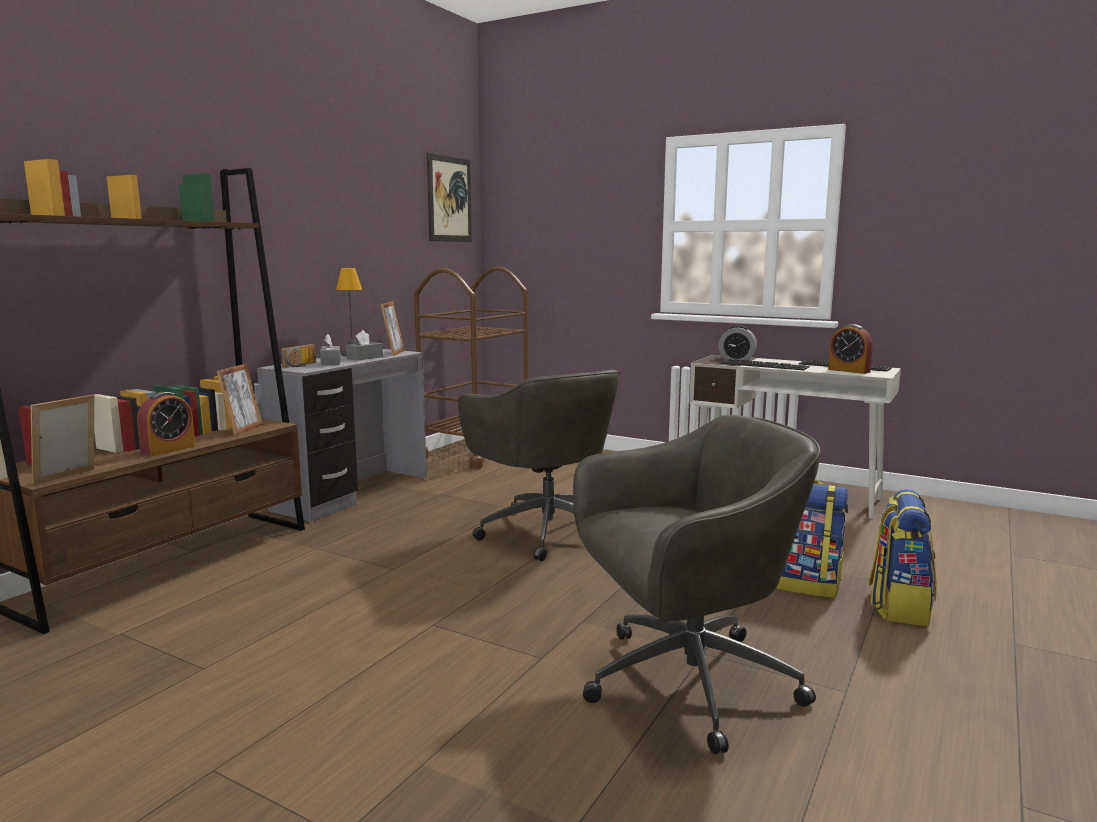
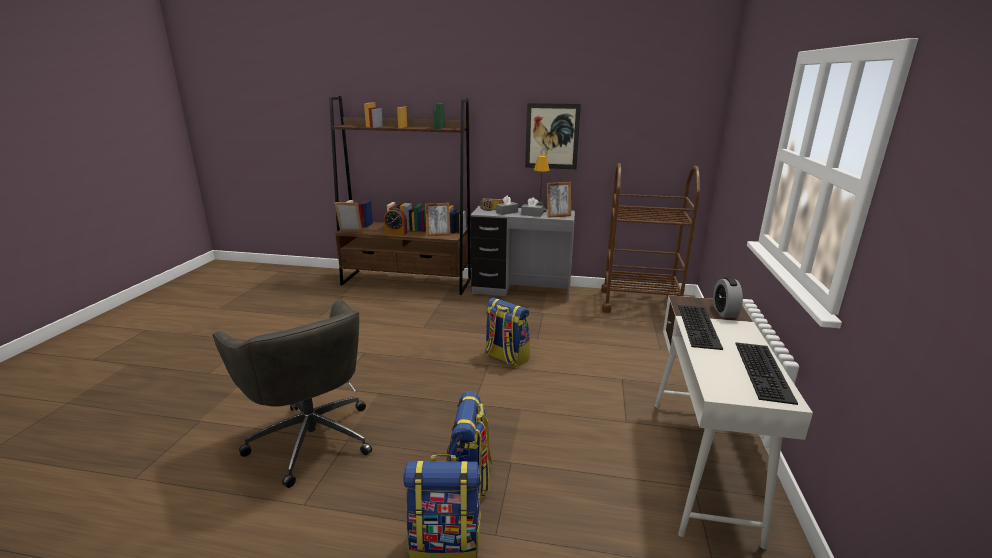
camera: 70 degrees right, 10 degrees up
(449, 199) = (680, 105): picture -> picture (552, 136)
(545, 530) = (505, 357): grey office chair -> backpack
(849, 370) = (726, 373): alarm clock -> none

